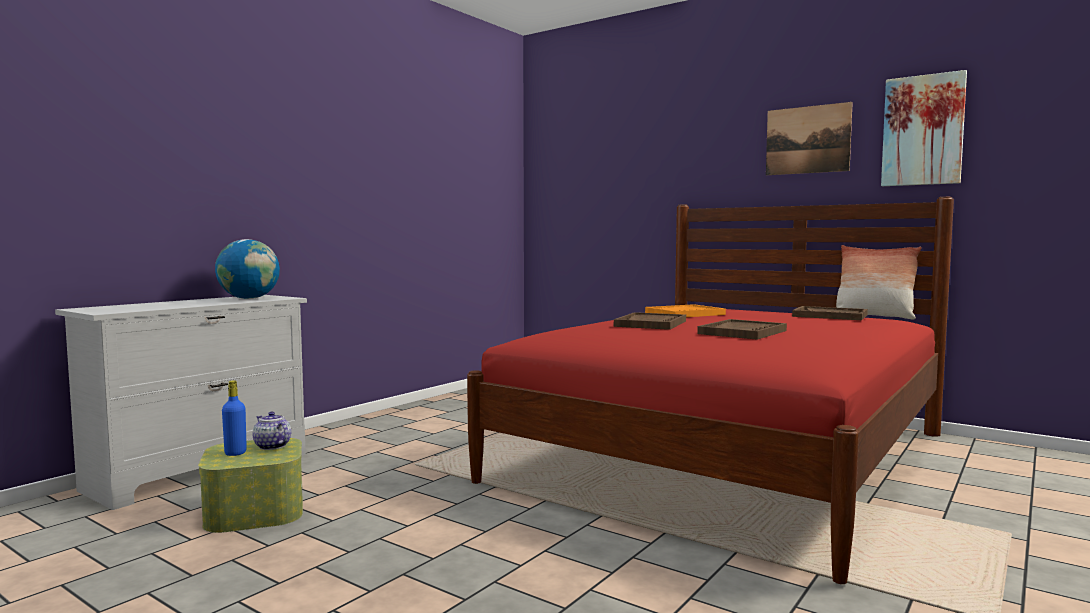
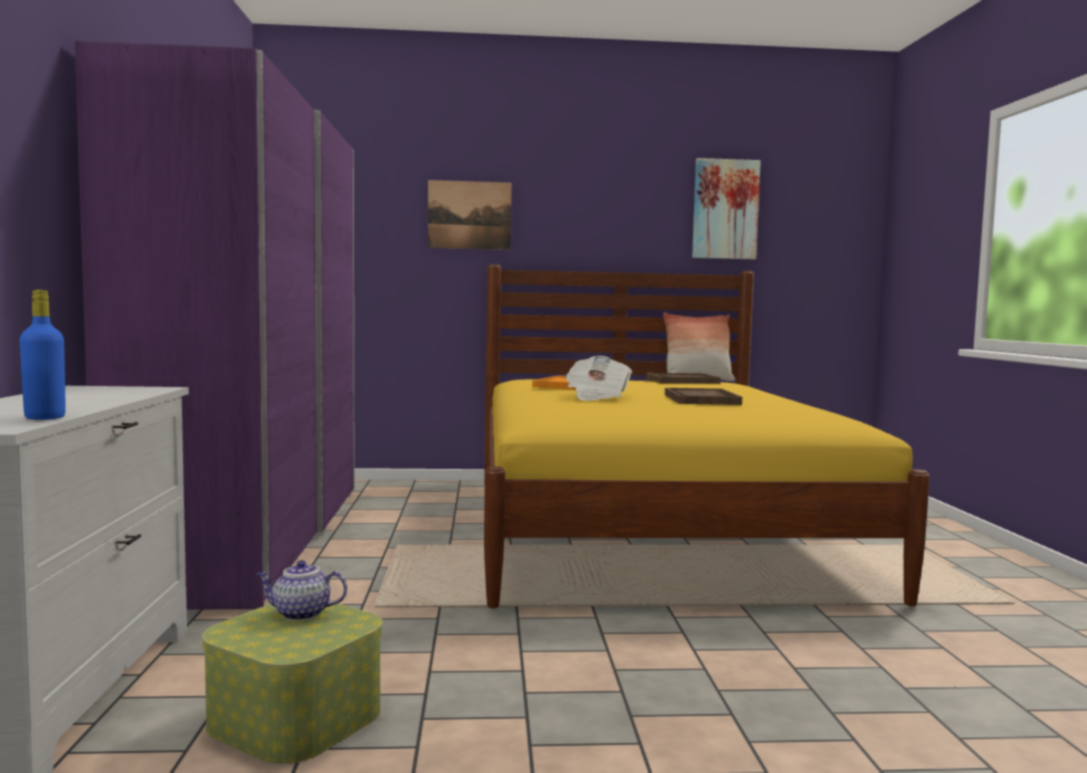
camera: 40 degrees left, 0 degrees up
(235, 453) = (273, 634): blue bottle -> blue bottle (45, 418)
(249, 298) = (101, 392): globe -> none
(441, 410) = (253, 538): none -> purple wardrobe
(651, 324) = (596, 397): brown tray -> newspaper
(729, 456) = (648, 529): red bed -> yellow bed
(807, 140) = (624, 206): picture -> picture (469, 215)

